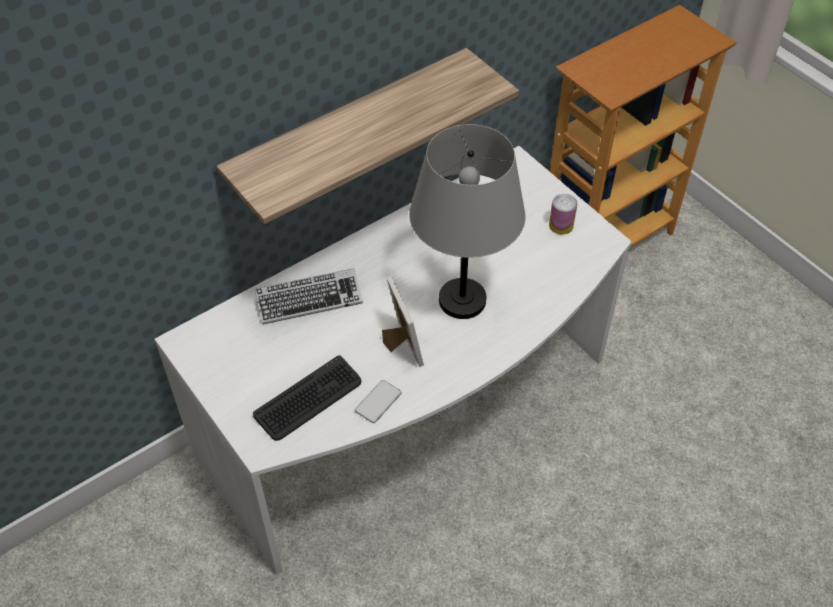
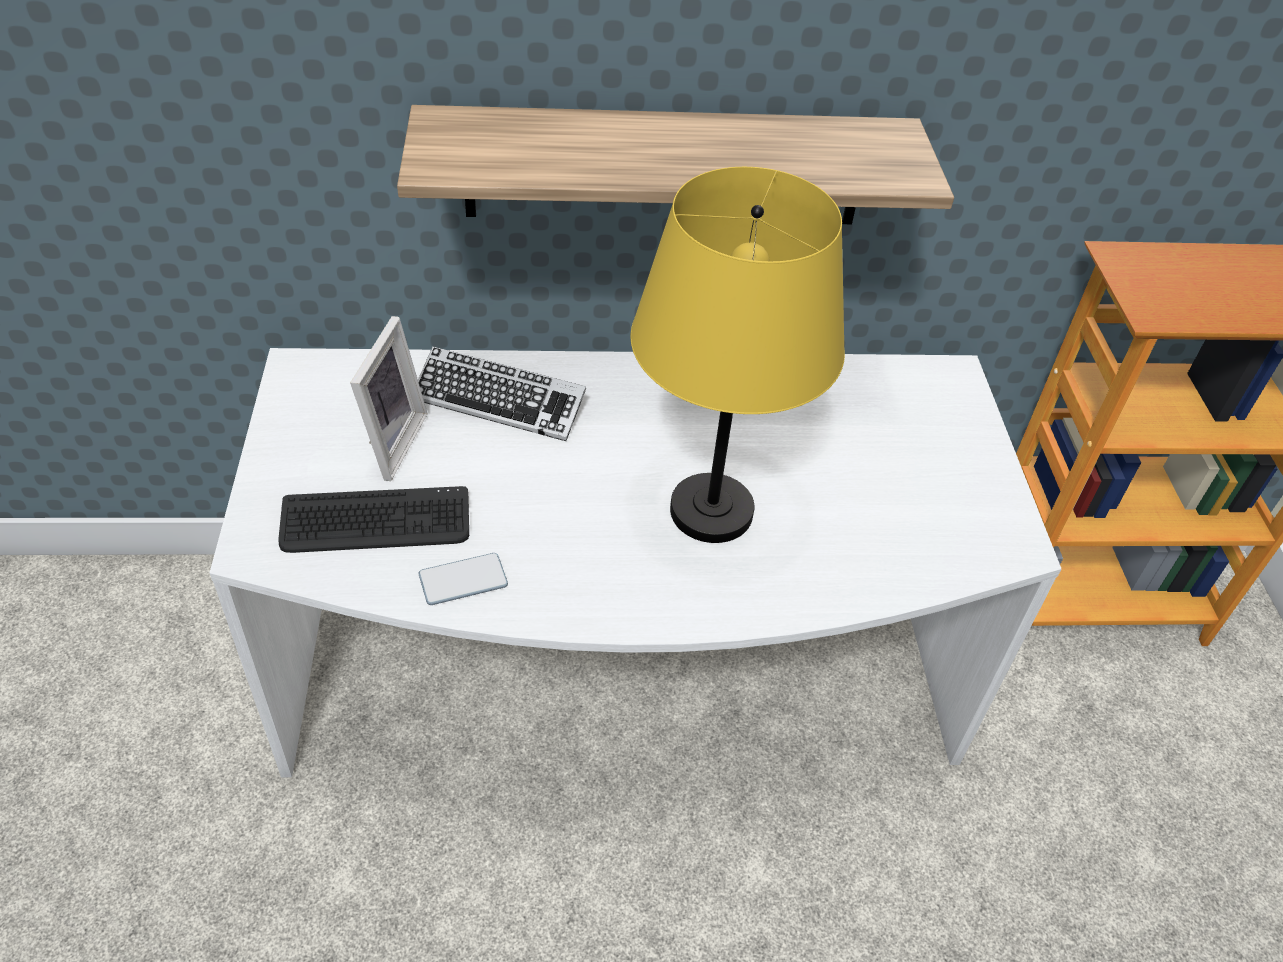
camera: 30 degrees right, 5 degrees down
(399, 346) = (563, 523): picture frame -> picture frame (388, 442)
(462, 301) = (711, 512): grey table lamp -> yellow table lamp
(561, 225) = (956, 488): can -> none

